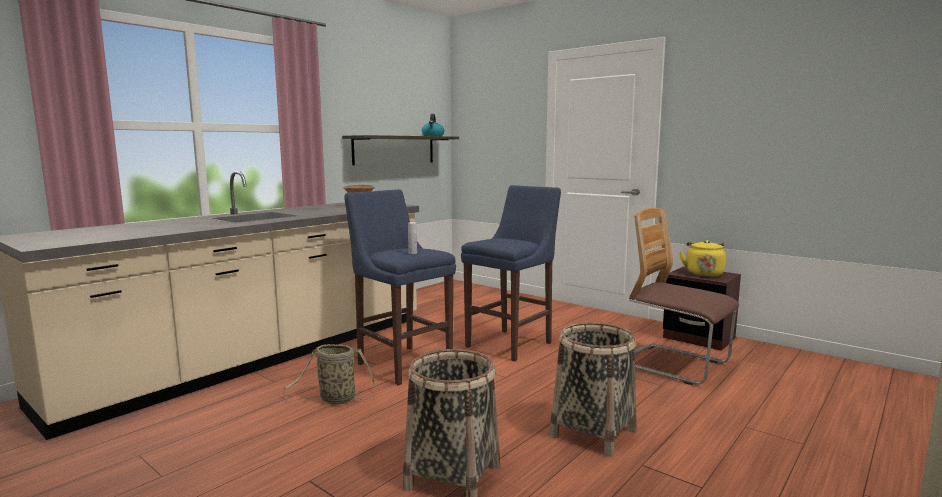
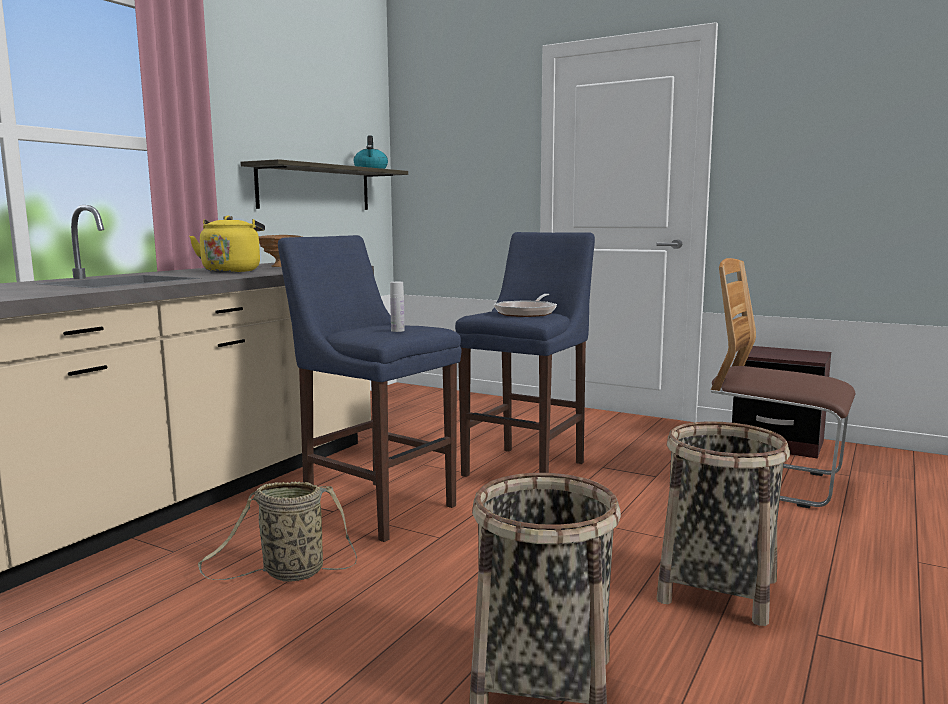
camera: 10 degrees left, 0 degrees up
(509, 241) = (527, 312): none -> frying pan
(703, 273) = (784, 353): yellow kettle -> yellow kettle (232, 271)

